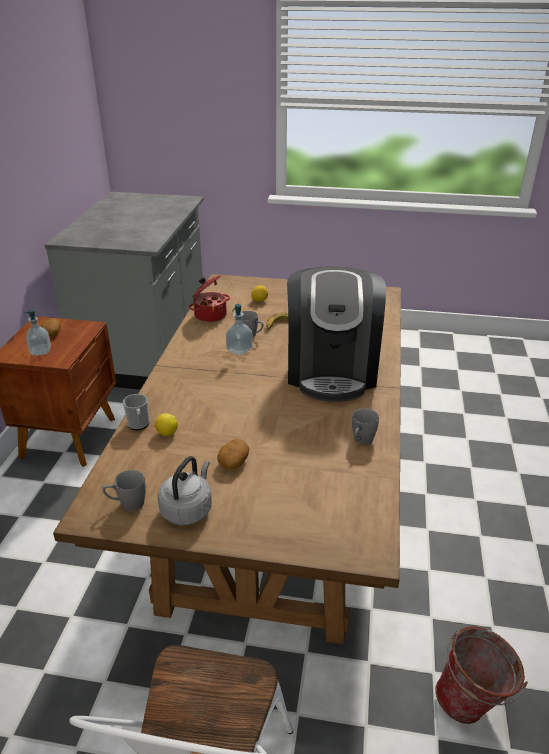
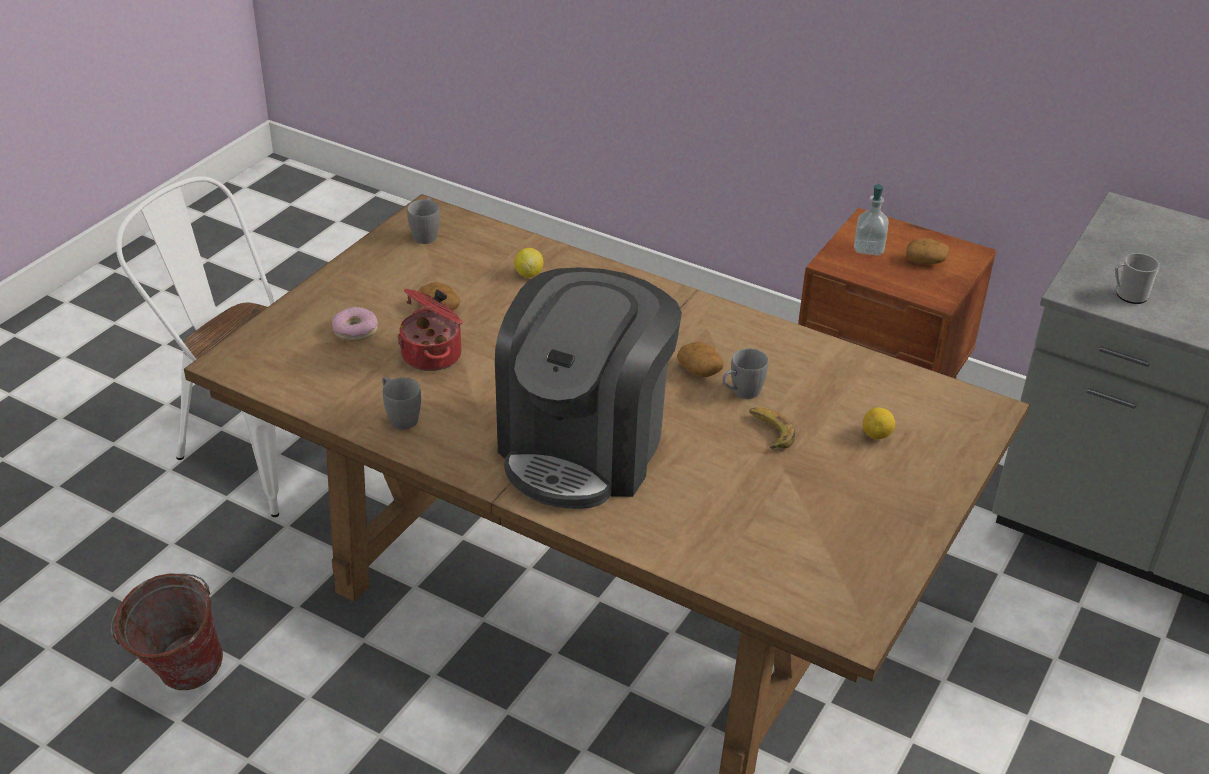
camera: 110 degrees right, 5 degrees up
(139, 425) = (559, 258): mug -> mug (1128, 295)
(188, 509) = (388, 267): grey kettle -> none
(210, 315) = (838, 366): cooking pot -> cooking pot (433, 355)
(239, 350) = (700, 370): soap dispenser -> potato
(285, 495) = (355, 330): none -> donut
(332, 370) = (585, 446): coffee machine -> coffee machine turned 90 degrees counterclockwise

